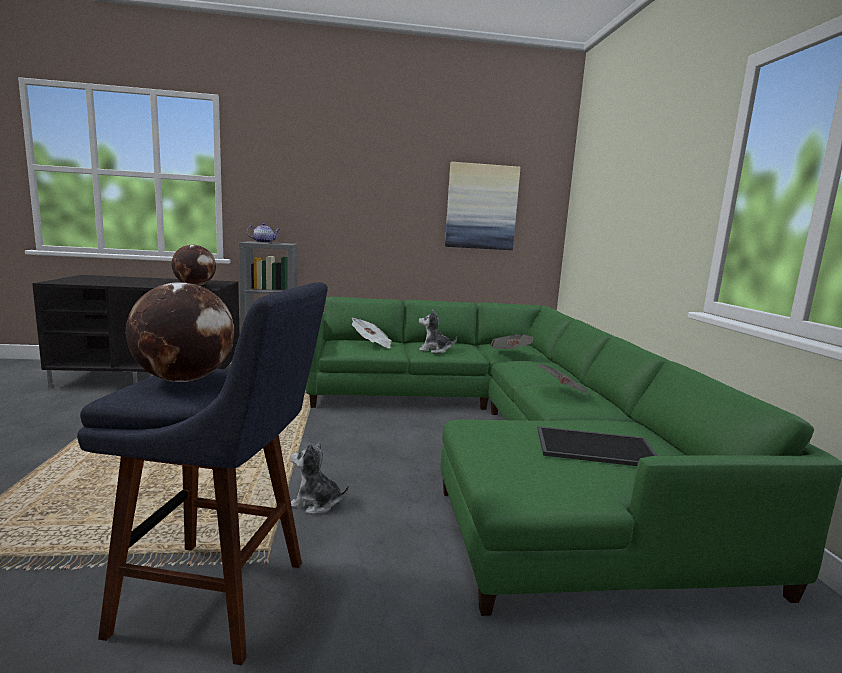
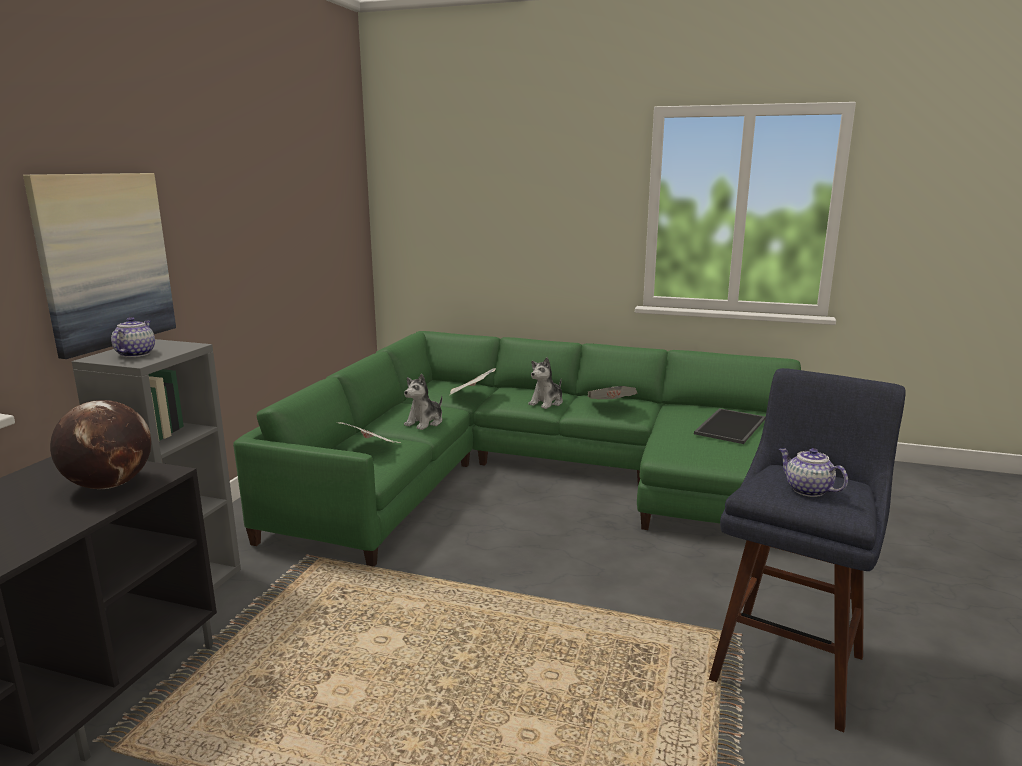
camera: 65 degrees left, 5 degrees up
(184, 379) = (807, 490): globe -> teapot
(316, 503) = (643, 597): plush toy -> plush toy (547, 403)
(481, 207) = (309, 220): picture -> picture (104, 260)

